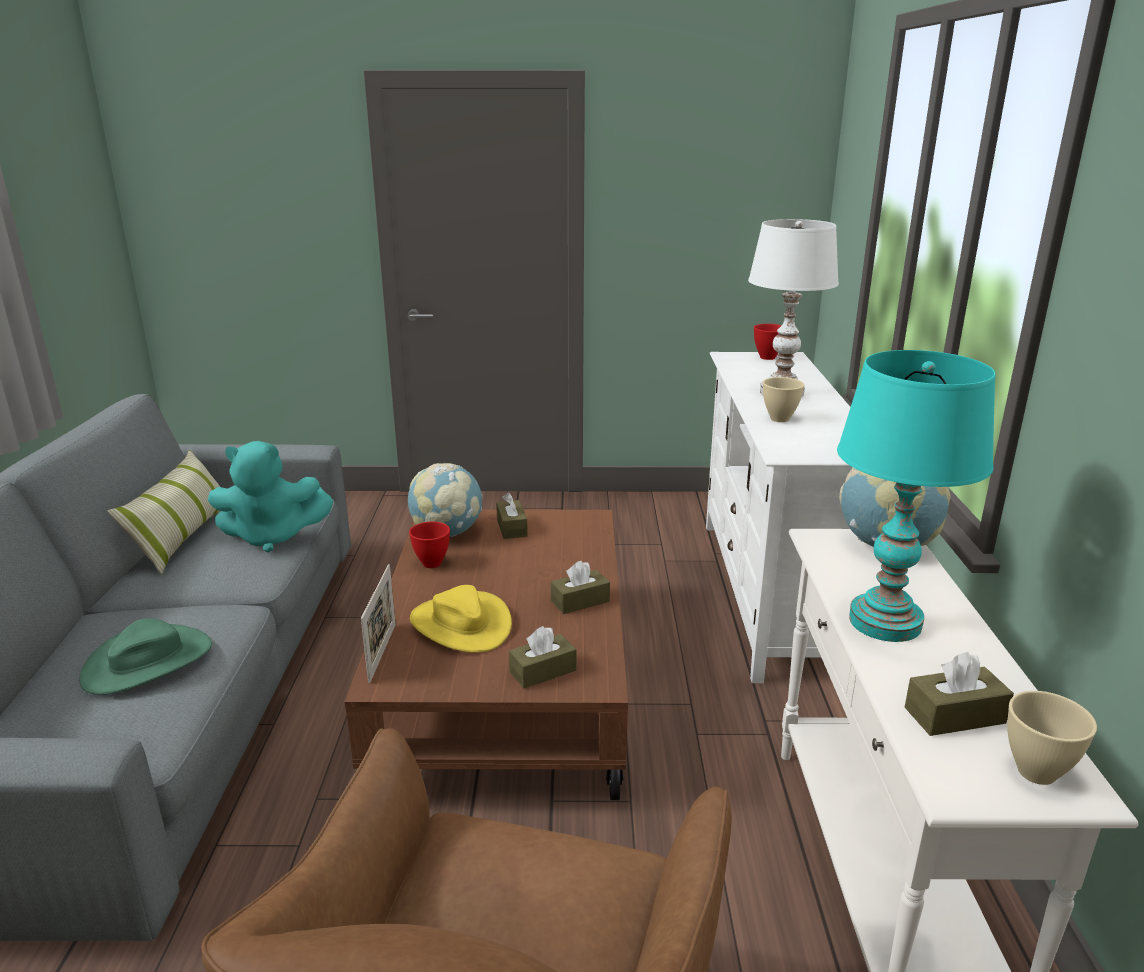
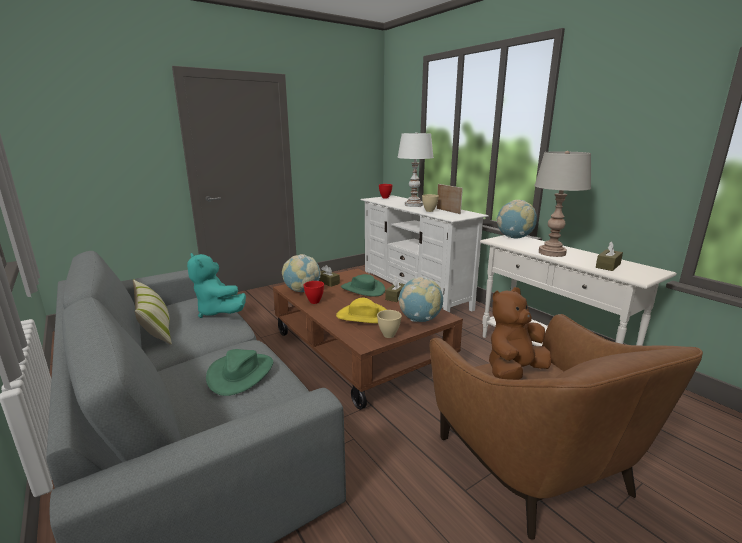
camera: 35 degrees left, 5 degrees down
(272, 537) = (218, 312): turquoise plush toy -> turquoise plush toy turned 90 degrees clockwise
(382, 652) = (347, 334): picture frame -> picture frame (448, 211)
(516, 870) = (514, 372): none -> brown plush toy
(543, 671) = (420, 320): brown tissue box -> globe
(547, 563) = (363, 289): none -> green hat
(884, 622) = (552, 253): turquoise table lamp -> grey table lamp
(1034, 771) = (644, 270): beige bowl -> beige bowl (388, 335)

